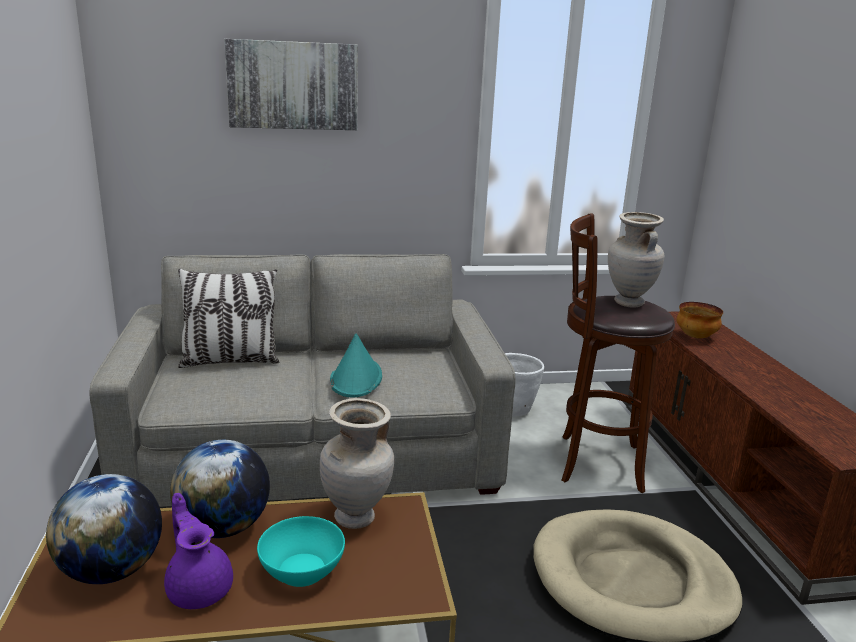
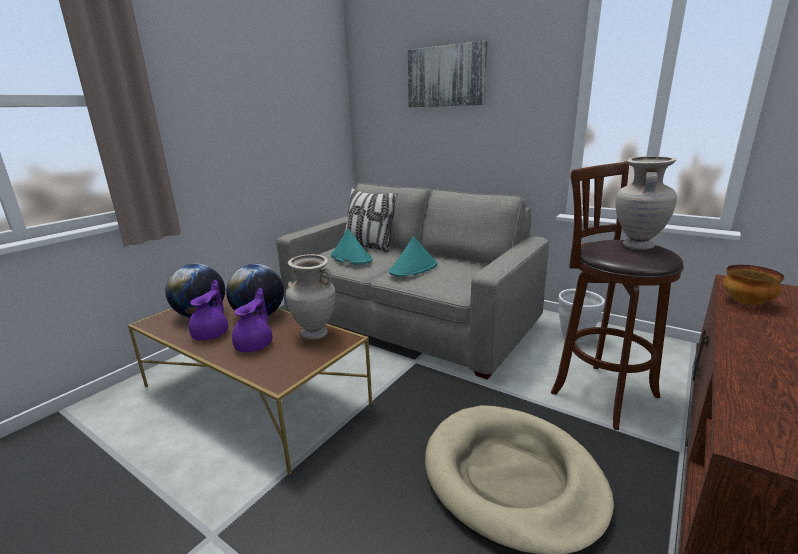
camera: 45 degrees right, 0 degrees up
(239, 387) = (350, 258): none -> turquoise hat
(302, 570) = (255, 345): turquoise bowl -> purple teapot

